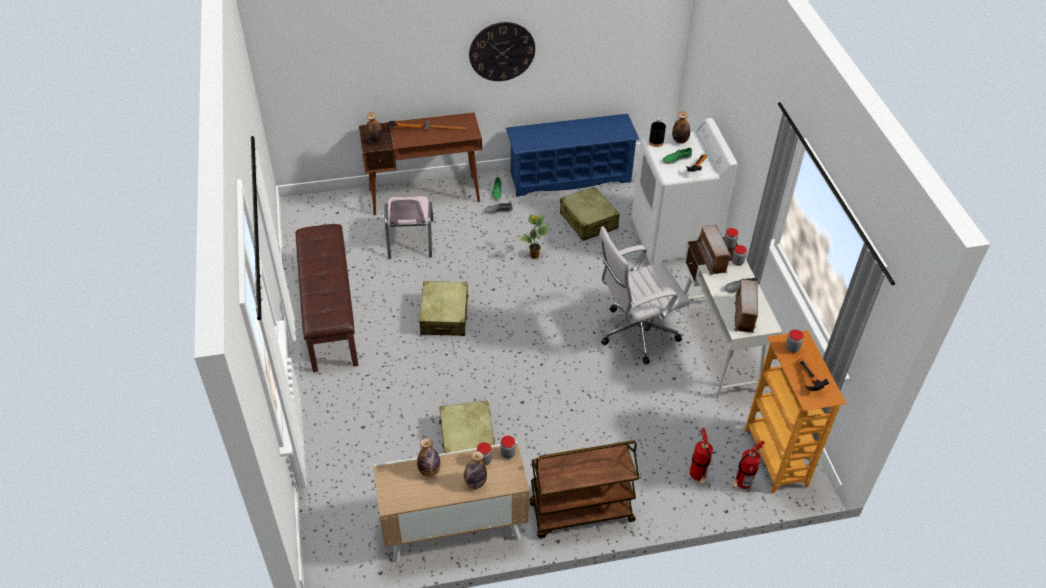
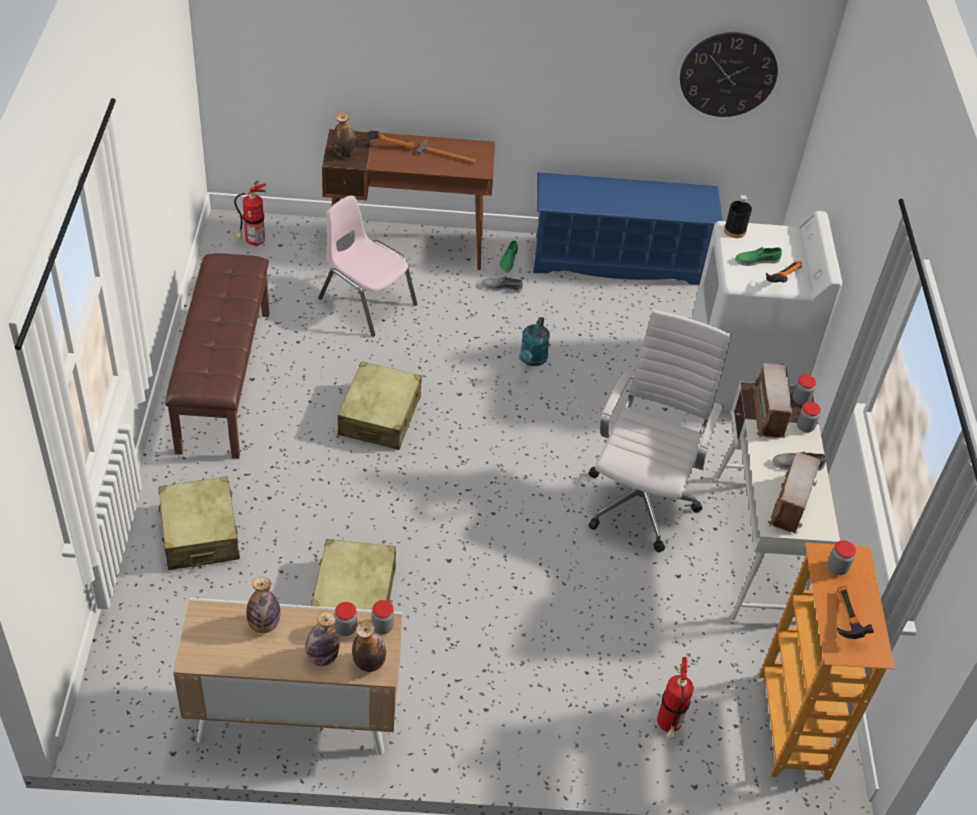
camera: 10 degrees right, 0 degrees up
(410, 239) = (366, 302): pink chair -> pink chair turned 120 degrees clockwise
(502, 51) = (545, 61): wall clock -> wall clock (728, 74)
(534, 256) = (532, 360): potted plant -> turquoise watering can
(580, 513) = (481, 738): brown cart -> none
(588, 221) = (625, 327): beige suitcase -> beige suitcase (200, 534)
(635, 334) = (641, 500): white office chair -> white office chair turned 120 degrees clockwise
(680, 140) = (770, 235): bottle -> bottle (369, 663)
(741, 484) = (729, 753): fire extinguisher -> fire extinguisher (253, 242)

